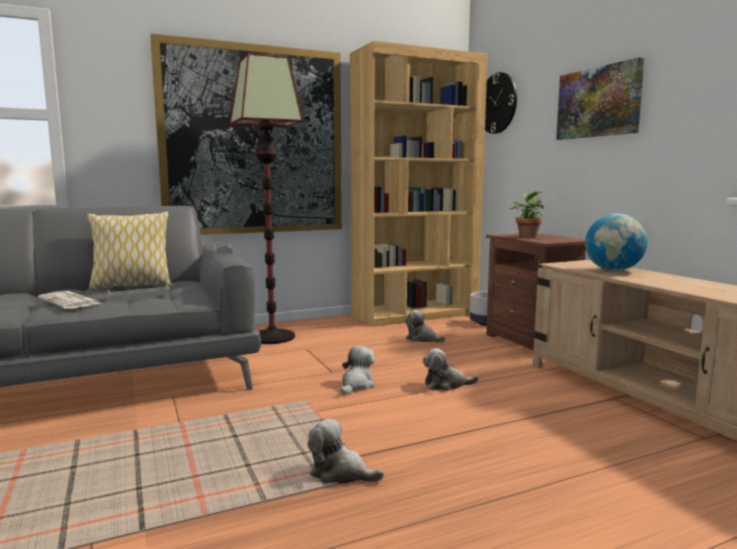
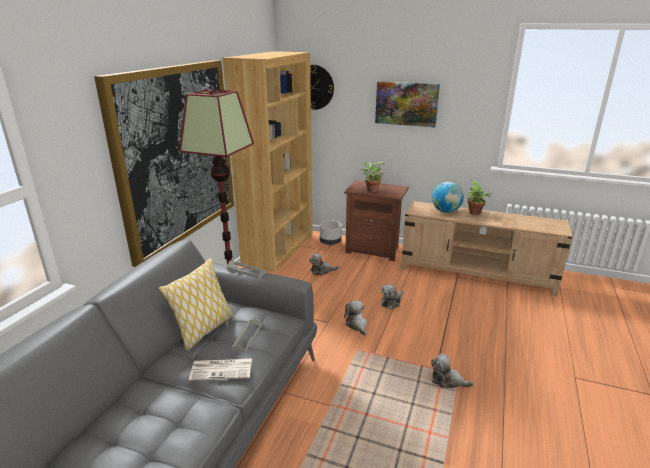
camera: 45 degrees left, 15 degrees up
(340, 473) = (447, 381): plush toy -> plush toy turned 45 degrees clockwise
(669, 278) = (475, 213): none -> potted plant

